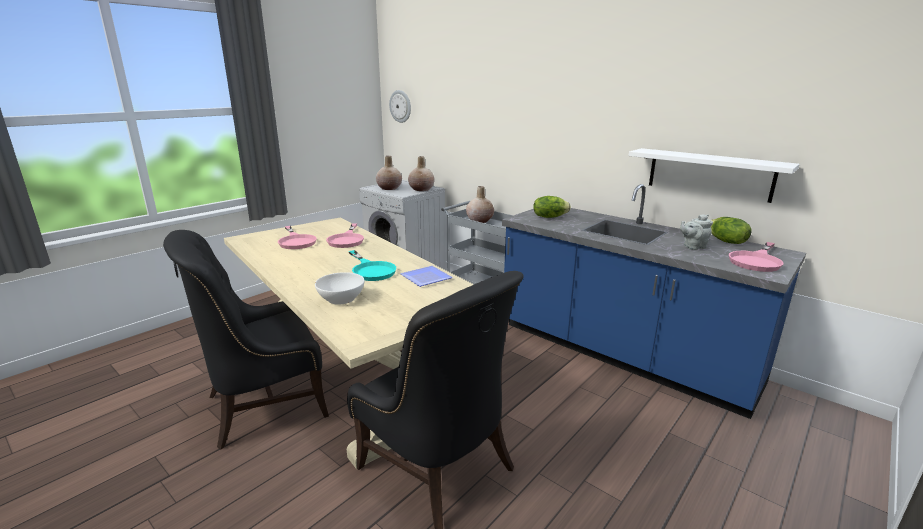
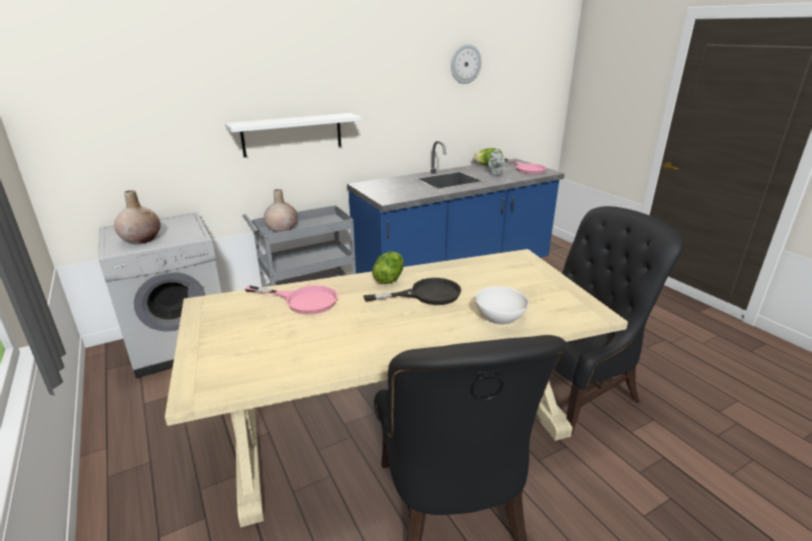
camera: 70 degrees left, 5 degrees up
(296, 241) = (271, 338): pink frying pan -> none
(371, 270) = (426, 294): turquoise frying pan -> black frying pan
(400, 106) = (65, 112): wall clock -> wall clock (465, 64)
(421, 189) = (185, 223): beige vase -> none
(425, 279) = (465, 271): plate -> none
(549, 217) = (392, 190): lettuce -> lettuce (388, 279)
(709, 174) = (465, 122): white shelf -> white shelf (292, 134)

